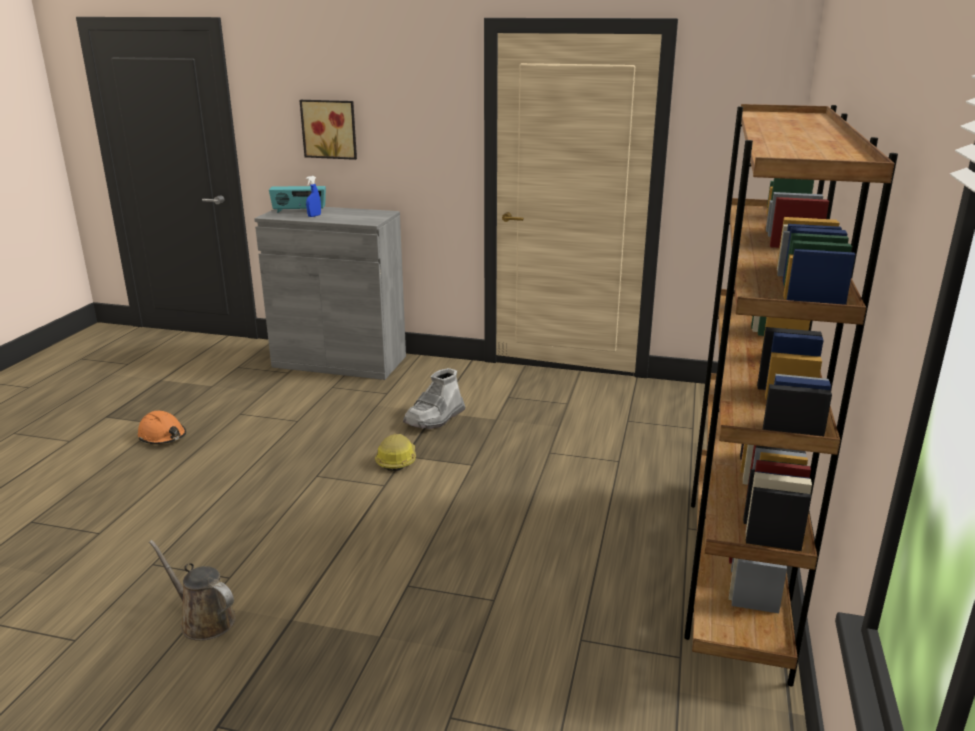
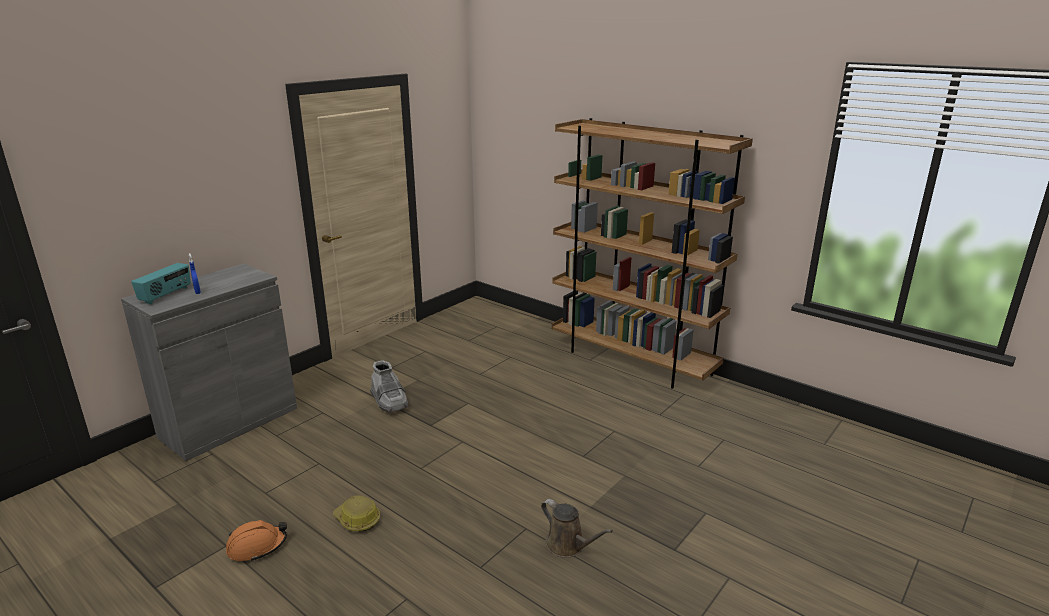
camera: 65 degrees left, 0 degrees up
(204, 620) = (568, 545): brown watering can -> brown watering can turned 105 degrees counterclockwise
(330, 129) = (157, 207): picture -> none
(396, 460) = (433, 429): hard hat -> hard hat (357, 520)

